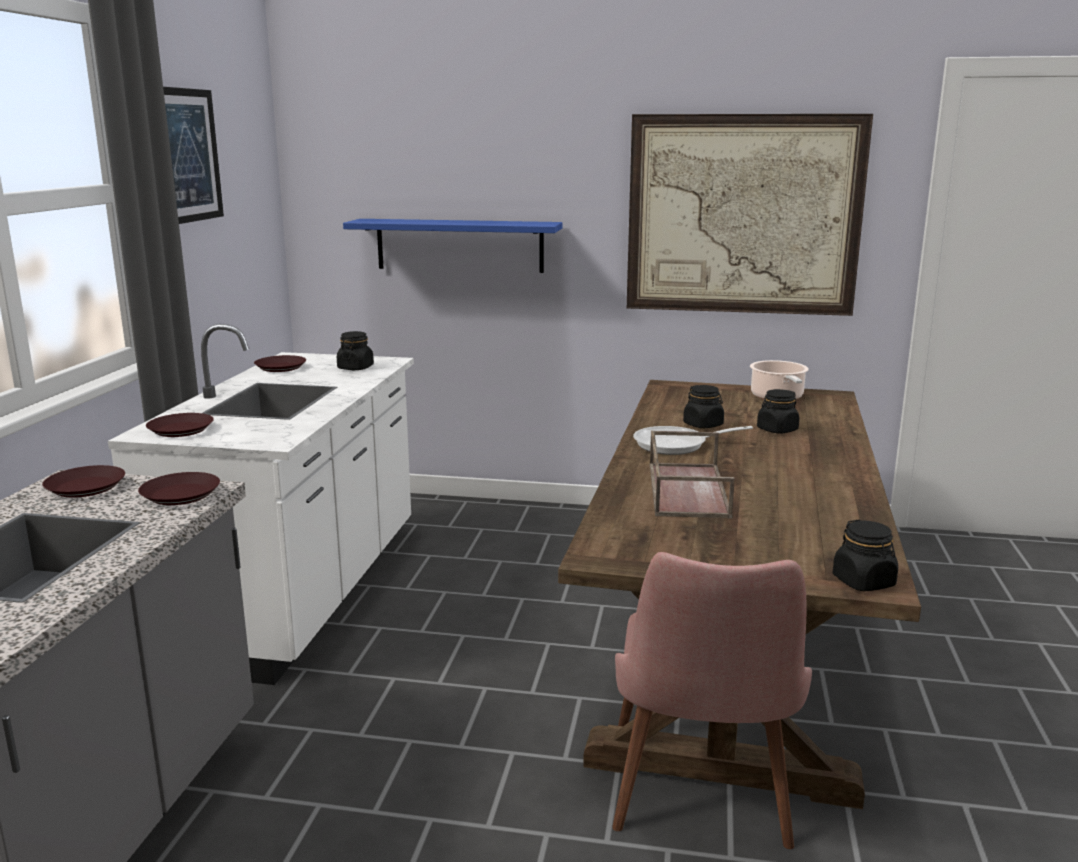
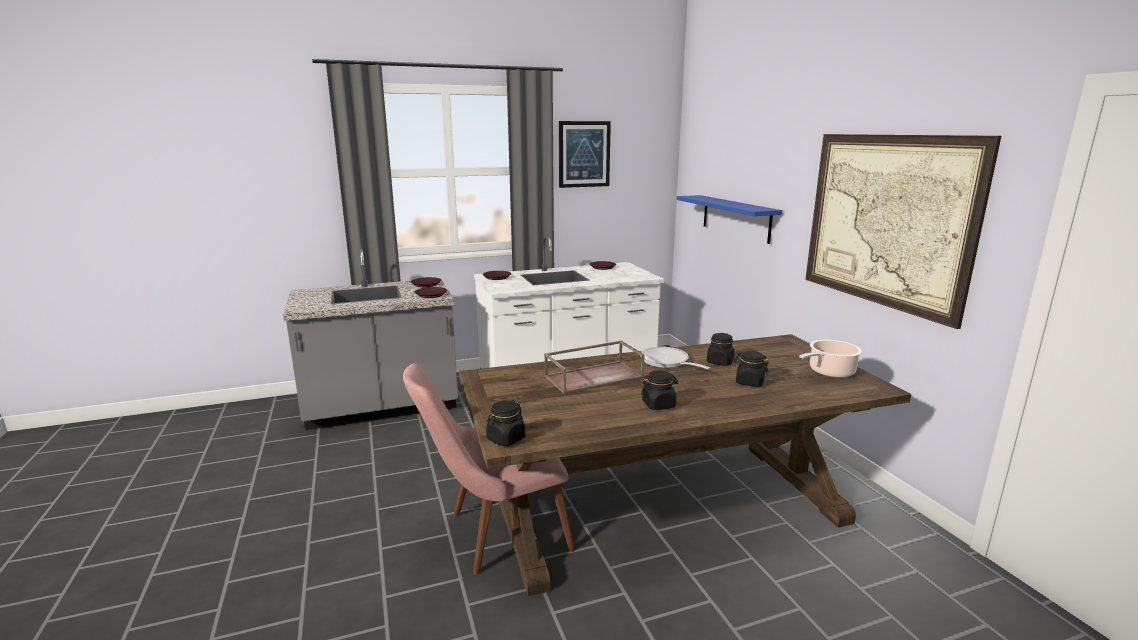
camera: 60 degrees right, 0 degrees up
(355, 368) = (625, 275): black jar -> black jar (658, 405)

